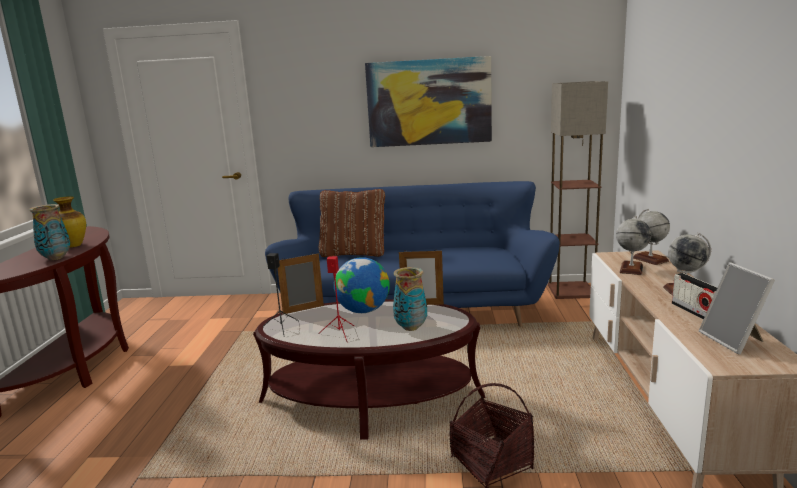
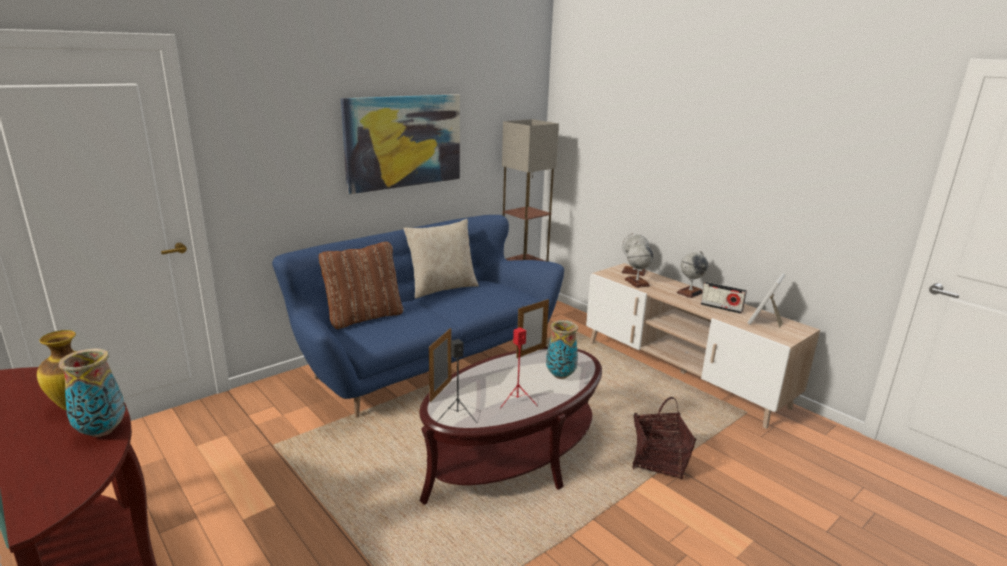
camera: 45 degrees left, 5 degrees up
(363, 310) = (495, 373): globe -> none
(449, 246) = (442, 288): none -> beige pillow
(734, 340) = (764, 321): picture frame -> picture frame turned 90 degrees clockwise

